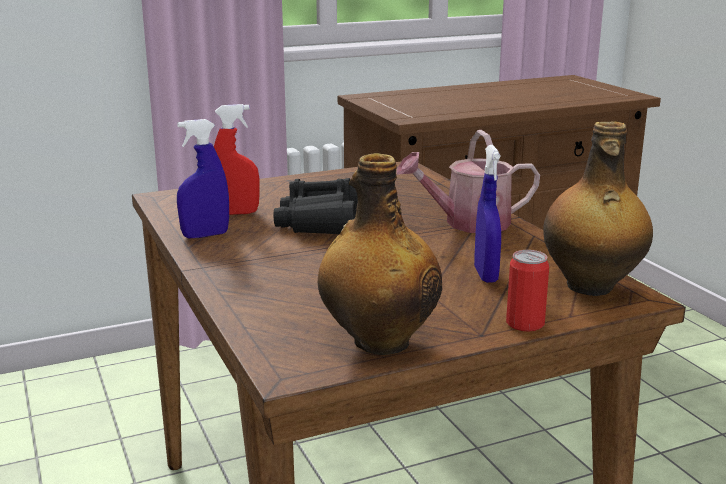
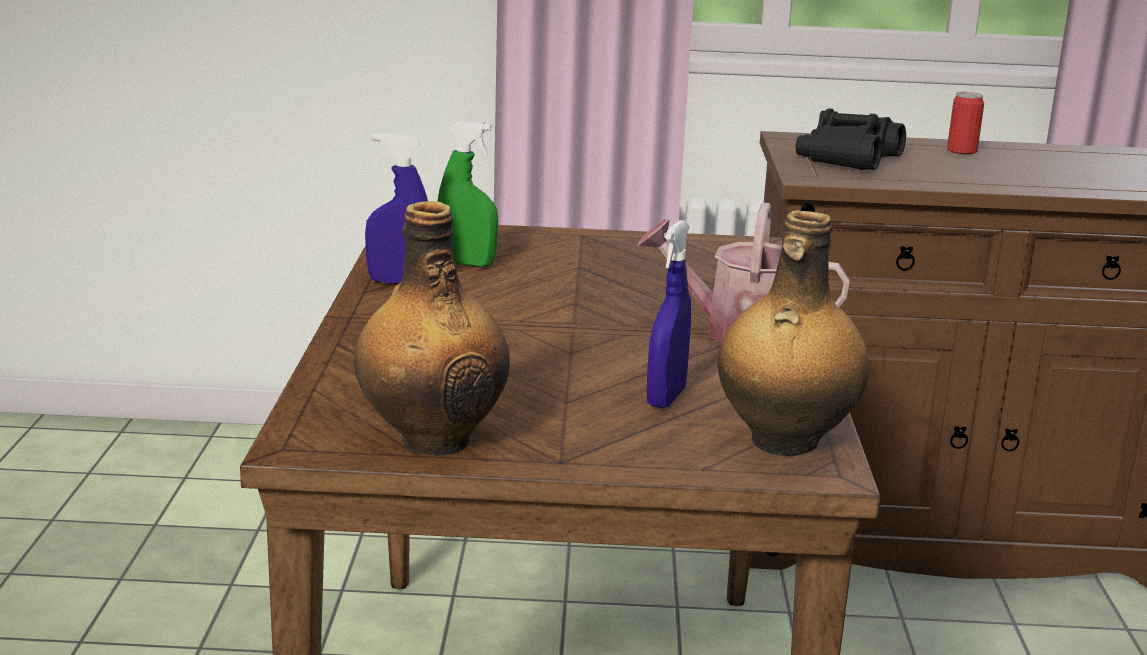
camera: 25 degrees right, 0 degrees up
(236, 213) = (466, 263): red spray bottle -> green spray bottle
(322, 222) = (552, 294): black binoculars -> black binoculars (848, 159)
(525, 323) = (631, 463): can -> can (961, 151)

